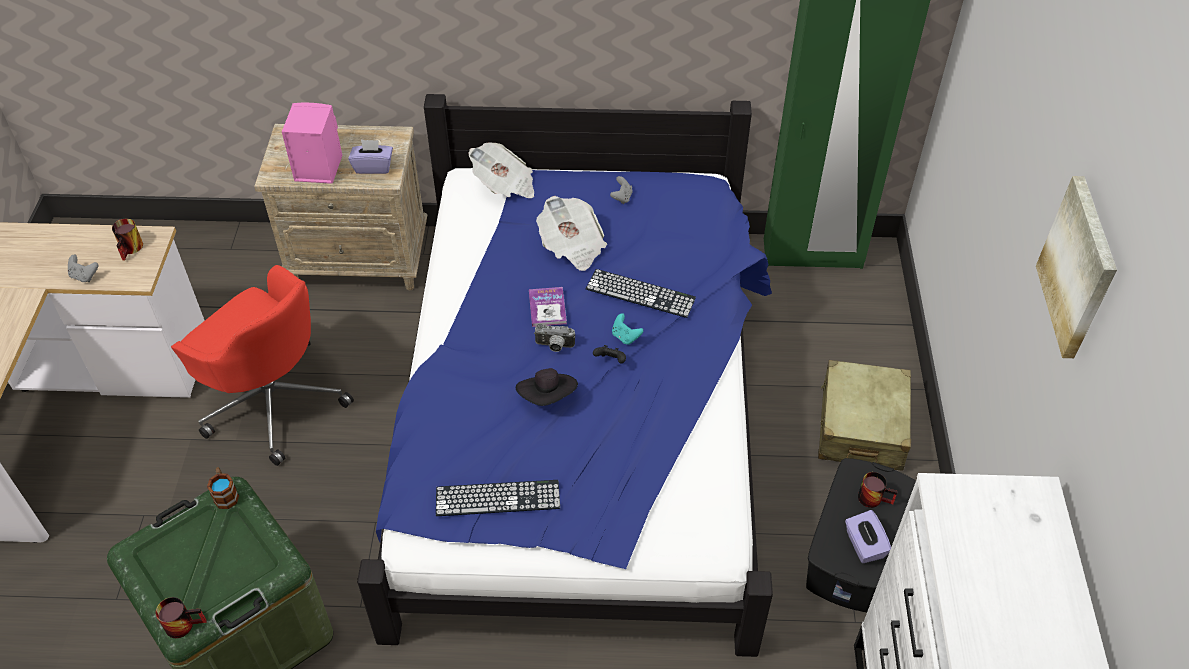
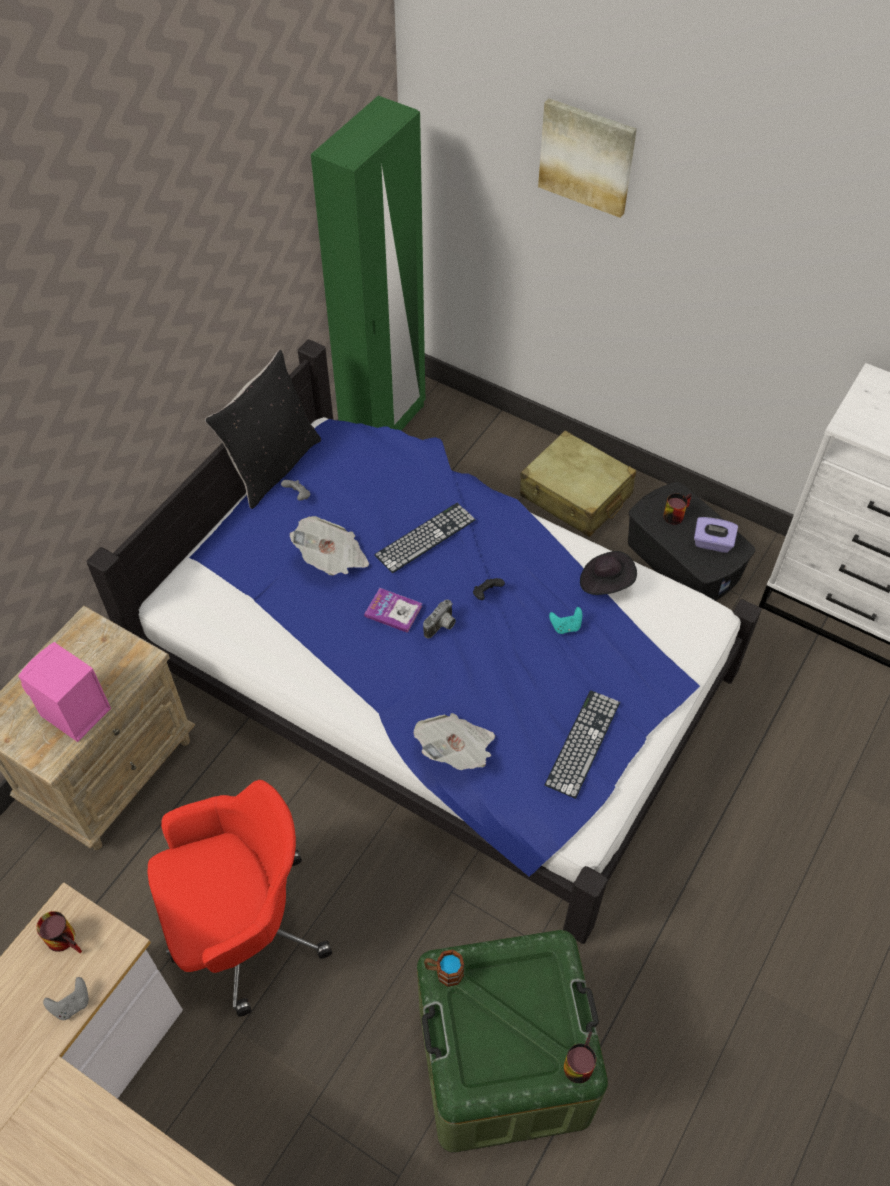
camera: 60 degrees left, 5 degrees up
(373, 167) = (116, 662): purple tissue box -> none
(505, 185) = (208, 574): newspaper -> newspaper (457, 751)
(548, 397) = (495, 657): black hat -> black hat (605, 582)
(625, 337) = (467, 571): turquoise game controller -> turquoise game controller (565, 626)
(640, 169) = (272, 466): none -> black pillow
(1079, 267) = (791, 226): picture -> picture (587, 156)

